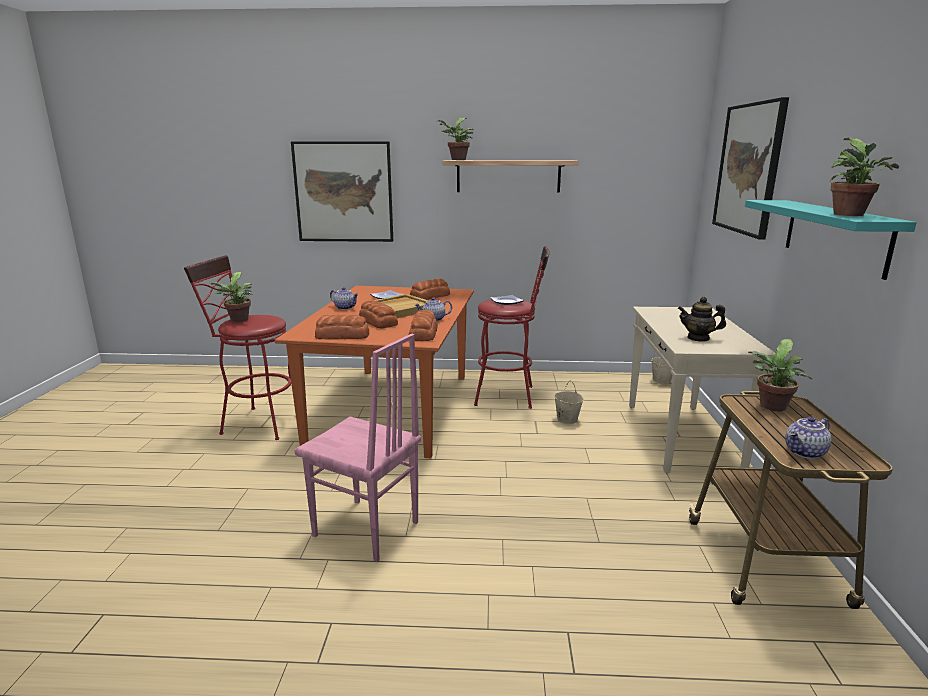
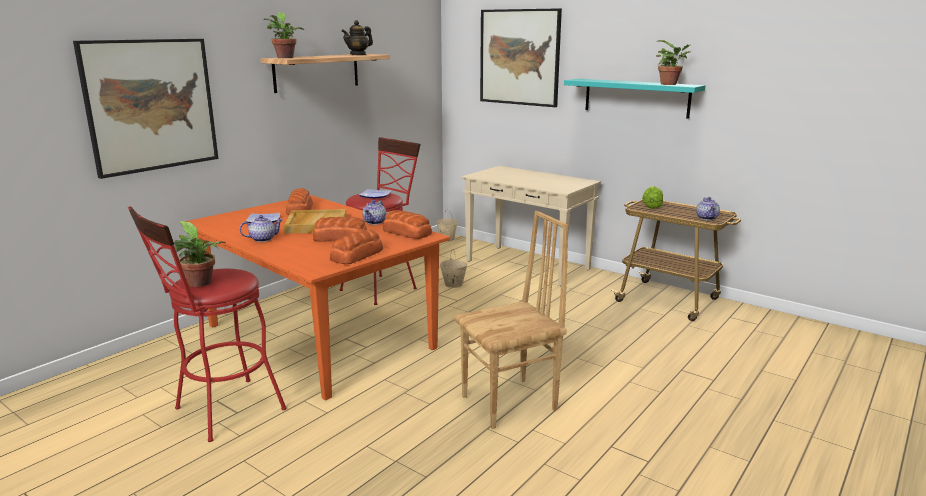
camera: 55 degrees left, 0 degrees up
(365, 530) = (510, 403): pink chair -> brown chair
(698, 338) = (551, 183): teapot -> teapot (358, 54)
(771, 407) = (652, 206): potted plant -> lettuce

